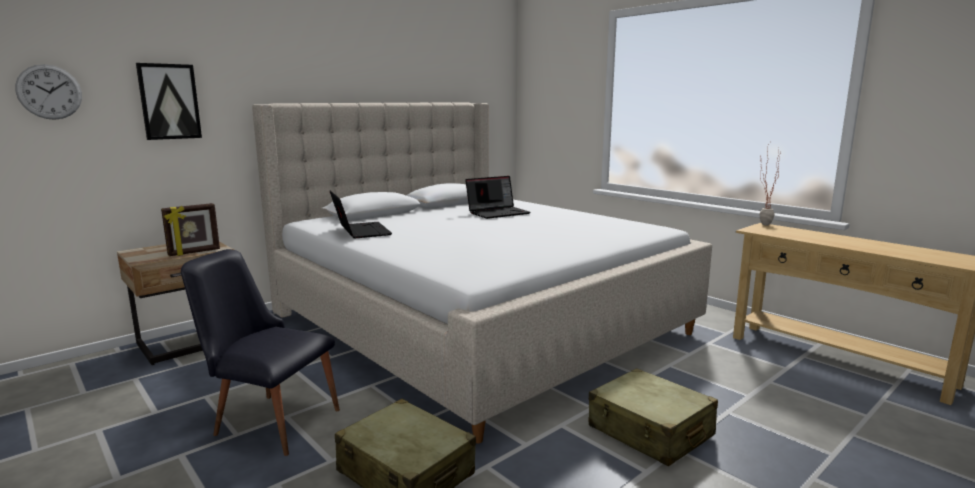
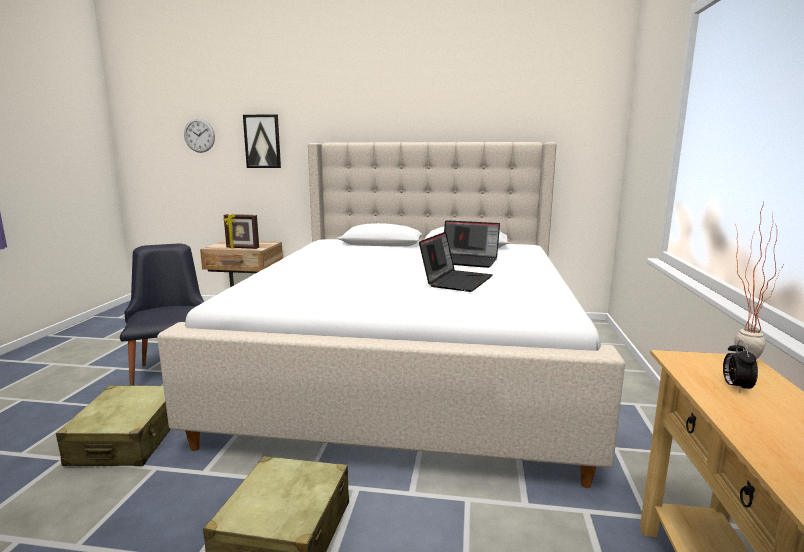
camera: 50 degrees right, 0 degrees up
(360, 231) = (319, 252): laptop -> laptop (456, 281)
(792, 233) = (735, 387): none -> alarm clock

